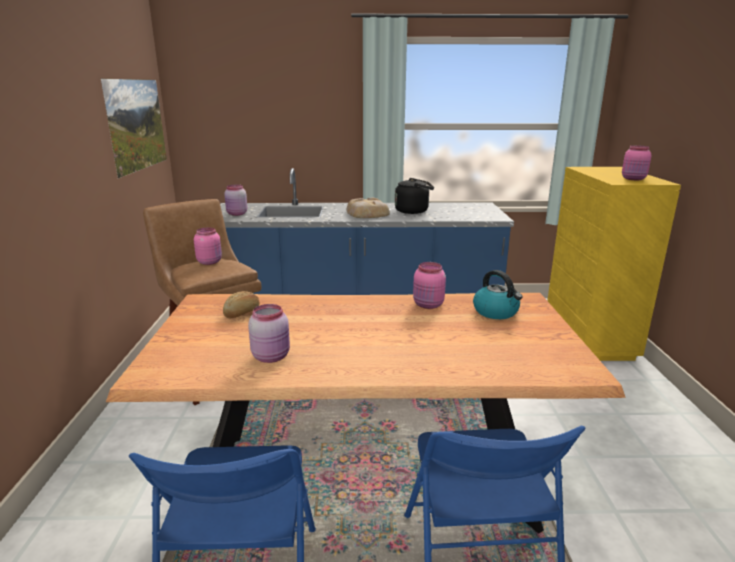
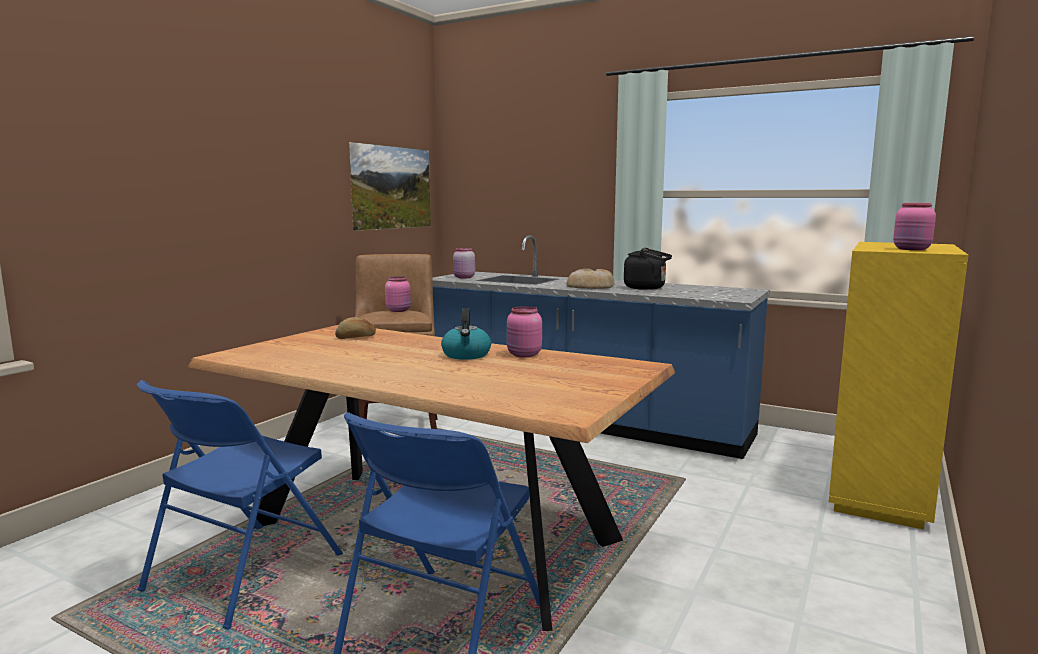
camera: 30 degrees right, 10 degrees down
(272, 356) = (323, 360): pink jar -> none
(496, 312) = (582, 368): kettle -> kettle (466, 355)

